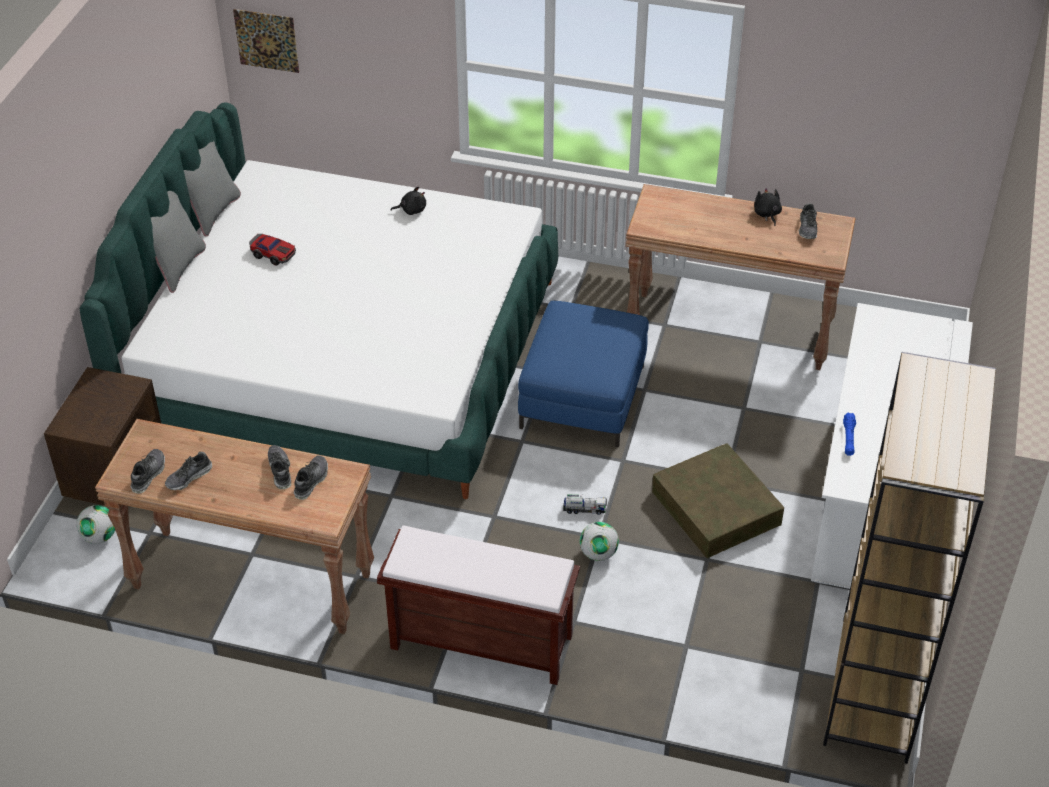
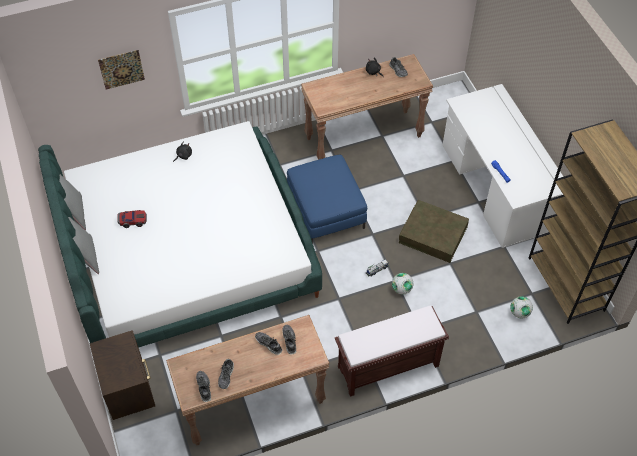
camera: 35 degrees left, 10 degrees up
(99, 537) = (152, 429): football -> football (519, 313)
(266, 40) = (52, 98): picture -> picture (121, 69)

